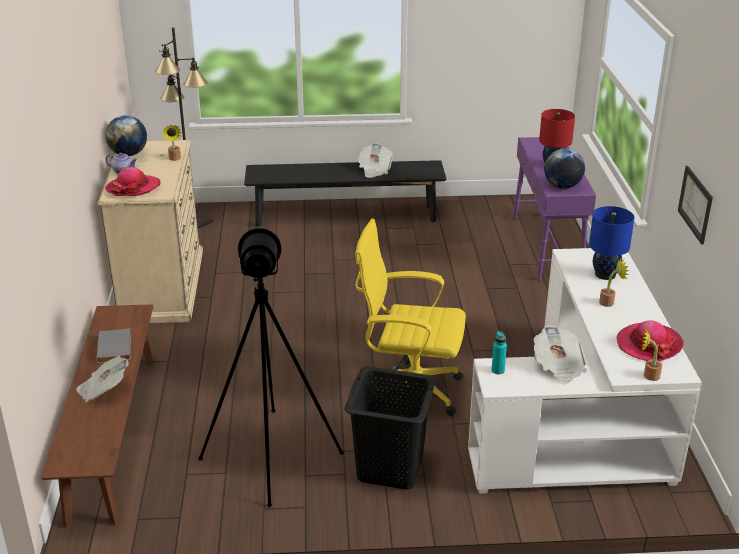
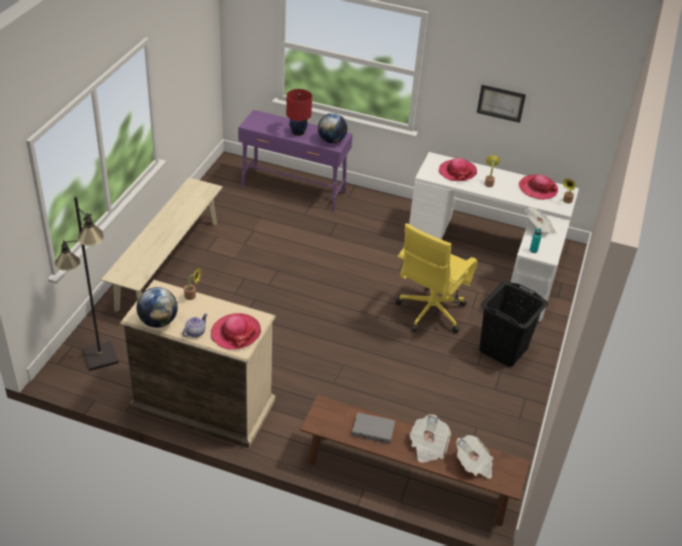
camera: 70 degrees left, 10 degrees up
(271, 456) = (468, 399): black floor lamp -> none
(345, 216) = (168, 264): black bench -> beige bench
(374, 170) = (177, 214): newspaper -> newspaper (473, 464)
(605, 274) = (457, 172): blue table lamp -> hat

